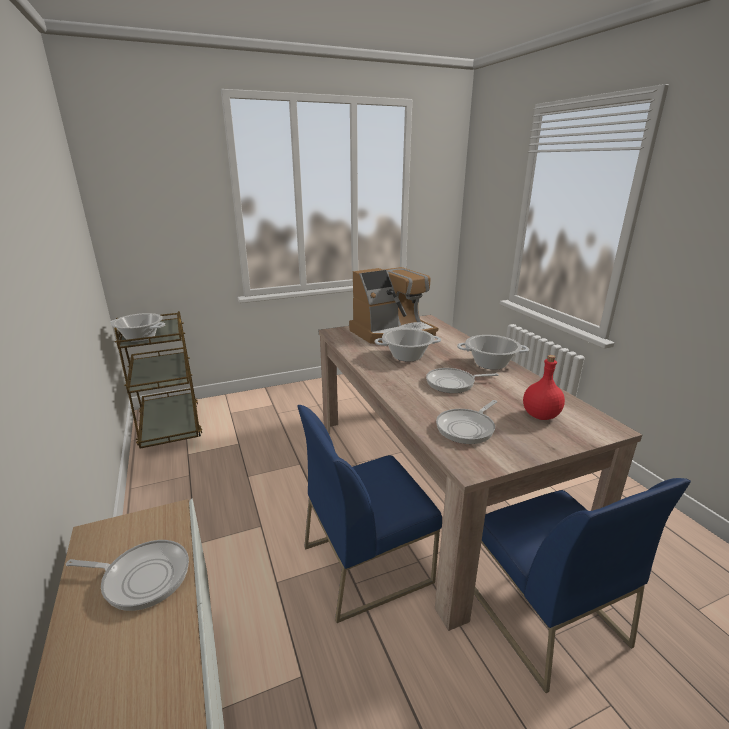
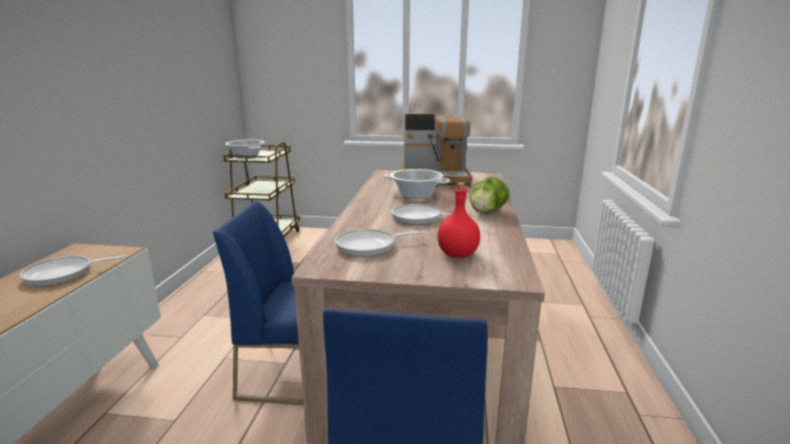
camera: 30 degrees right, 5 degrees down
(142, 577) = (63, 274): frying pan -> frying pan turned 120 degrees clockwise
(490, 363) = (487, 212): cooking pot -> lettuce

